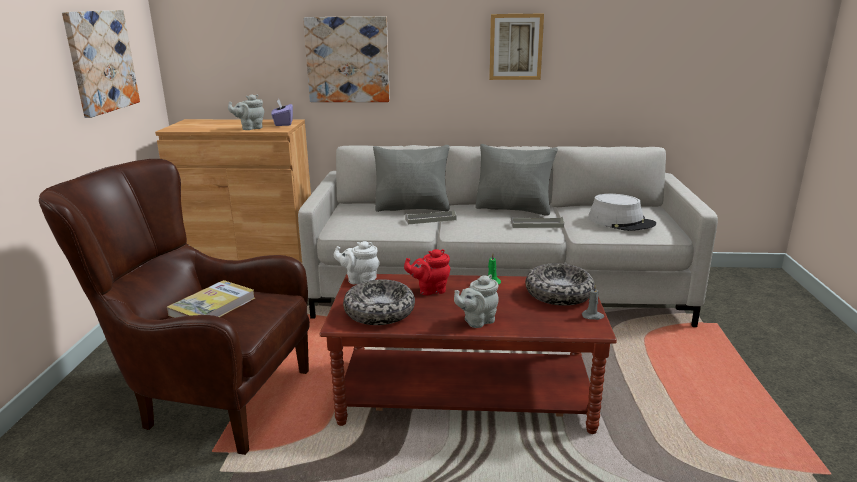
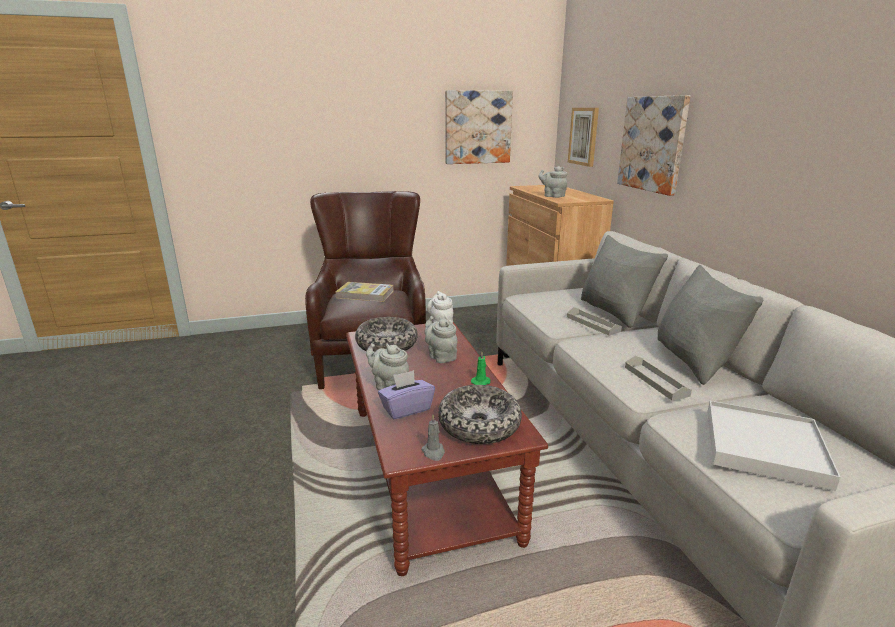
camera: 70 degrees right, 0 degrees up
(283, 123) = (583, 199): purple tissue box -> purple tissue box (406, 409)
(430, 290) = (441, 356): red teapot -> grey teapot
(515, 47) = (822, 141): picture -> picture (584, 136)
(621, 222) = (764, 447): grey hat -> white tray

